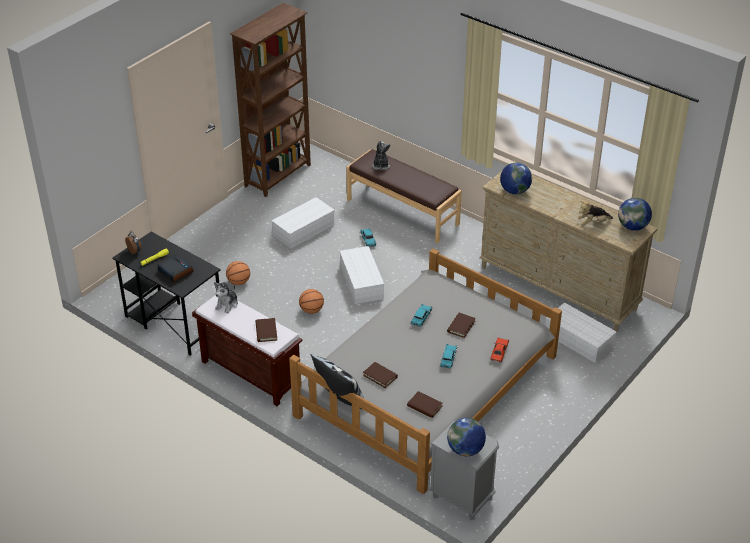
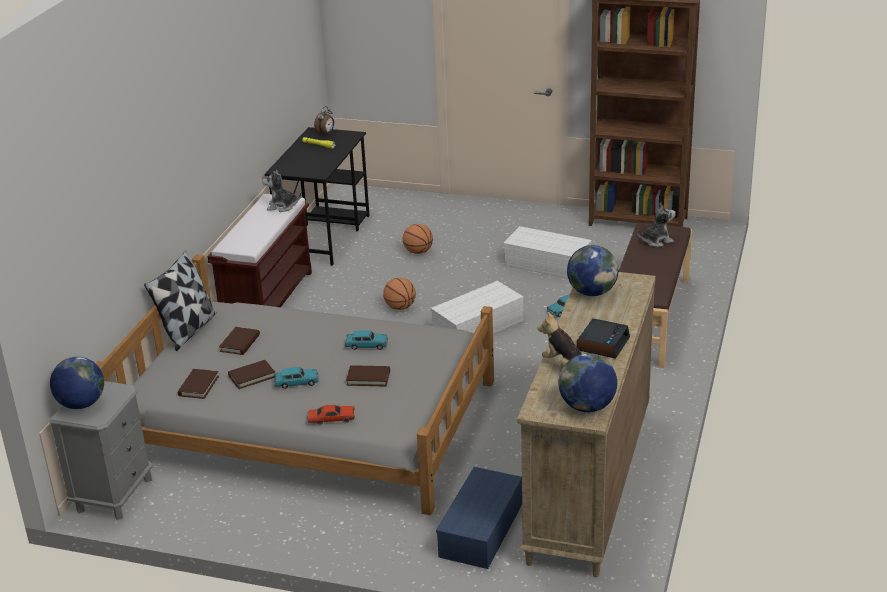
camera: 70 degrees right, 10 degrees down
(175, 271) = (304, 159): alarm clock -> alarm clock (602, 344)
(266, 331) = (247, 237): brown book -> brown book (252, 376)
(579, 340) = (481, 531): white storage box -> blue storage box

